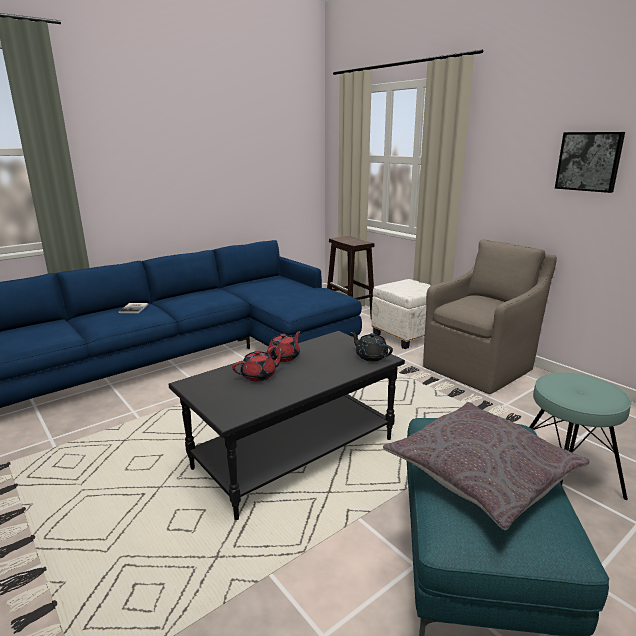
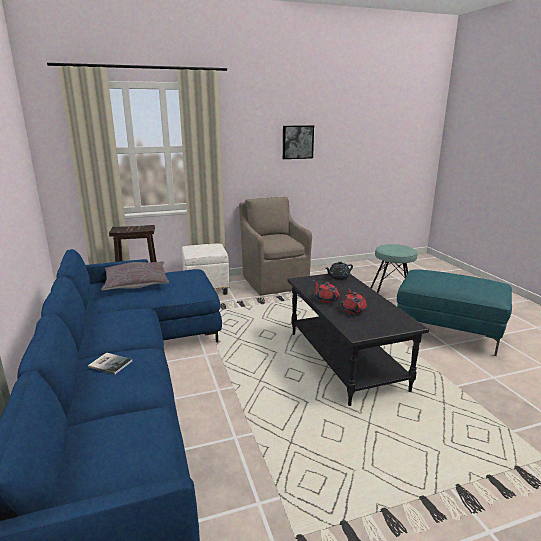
camera: 70 degrees left, 0 degrees up
(480, 472) = (462, 281): grey pillow -> grey pillow (136, 283)

